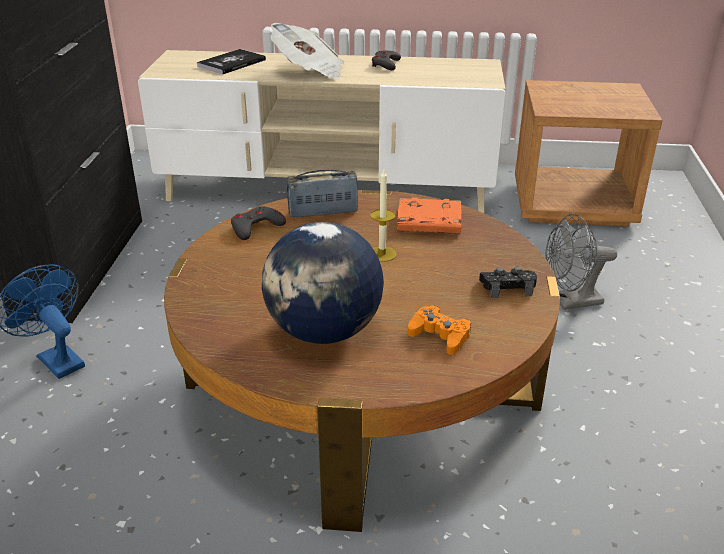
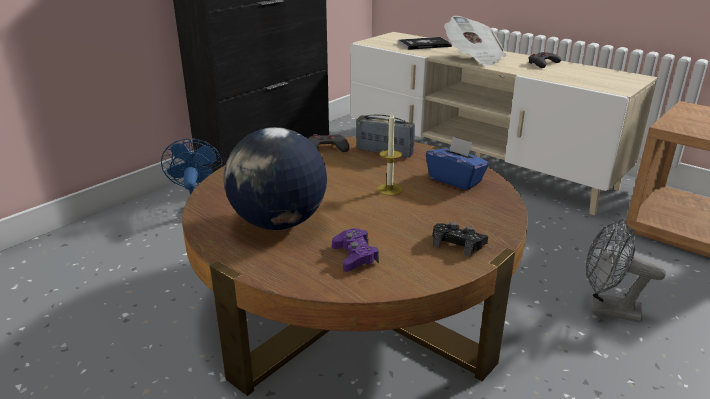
camera: 35 degrees right, 5 degrees down
(428, 222) = (455, 180): orange book -> blue tissue box
(440, 335) = (355, 256): orange game controller -> purple game controller

